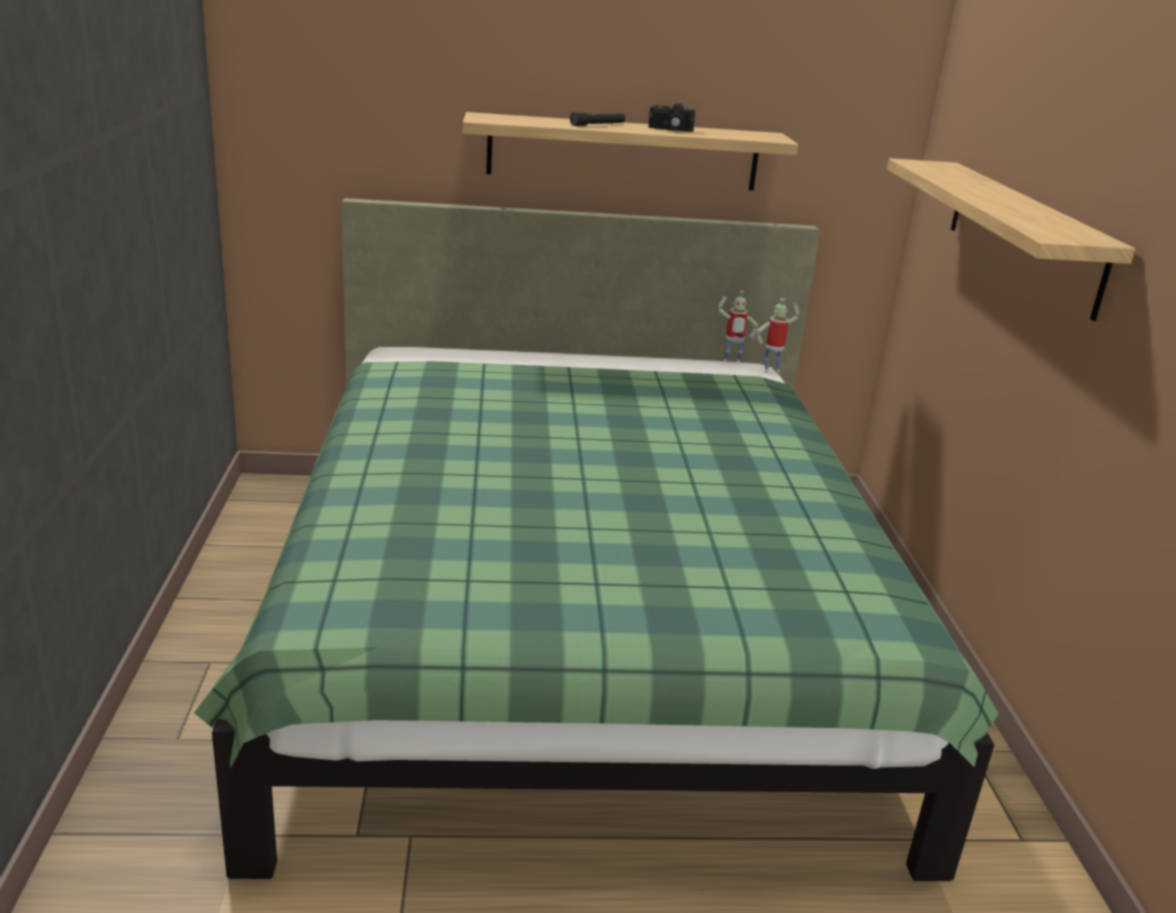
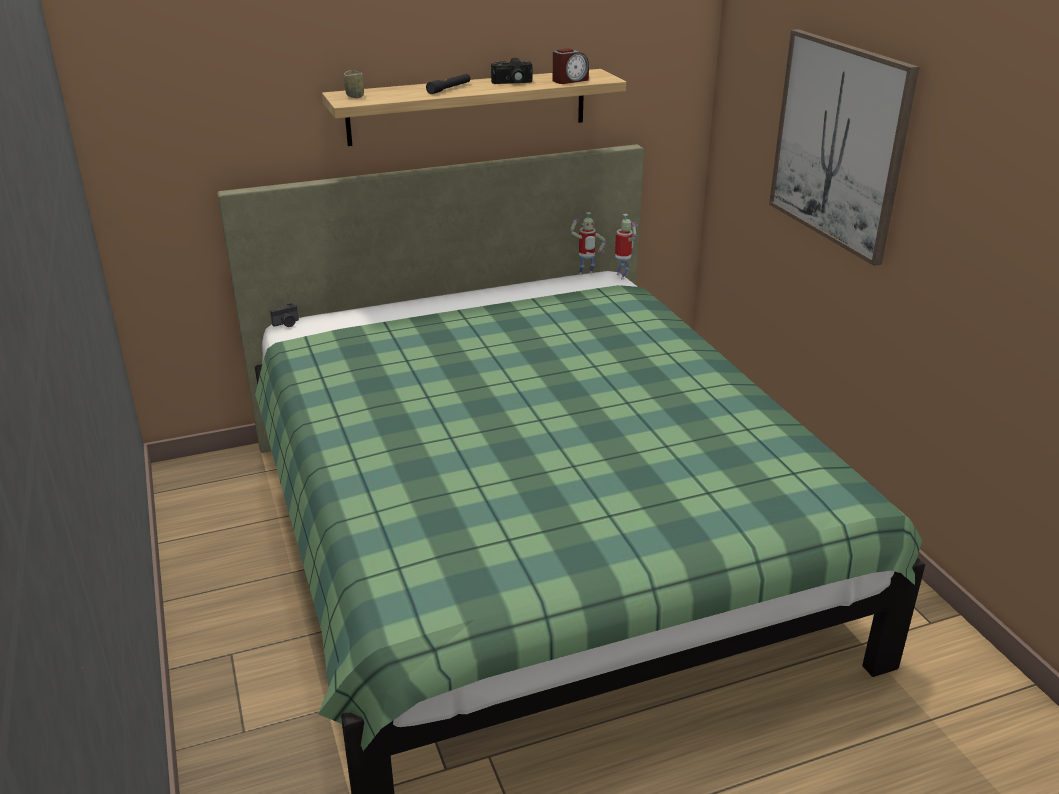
camera: 15 degrees left, 5 degrees up
(388, 348) = (287, 324): none -> camera
(494, 117) = (355, 96): none -> cup
(735, 135) = (569, 80): none -> alarm clock
(771, 370) = (622, 276): toy robot -> toy robot turned 105 degrees clockwise
(1022, 234) = (839, 143): shelf -> picture

